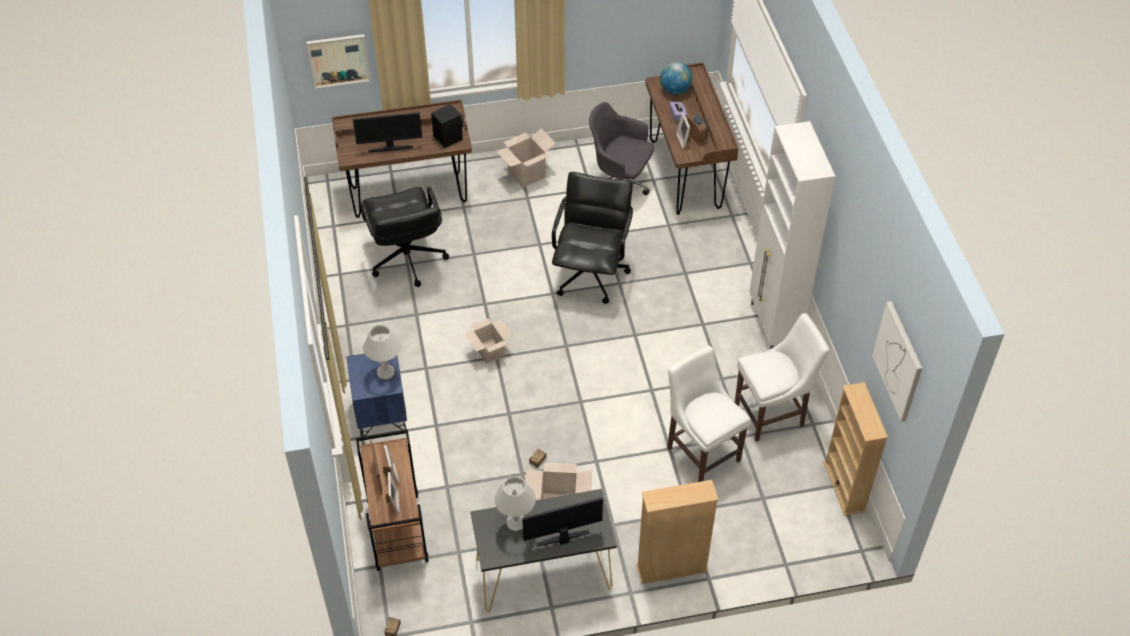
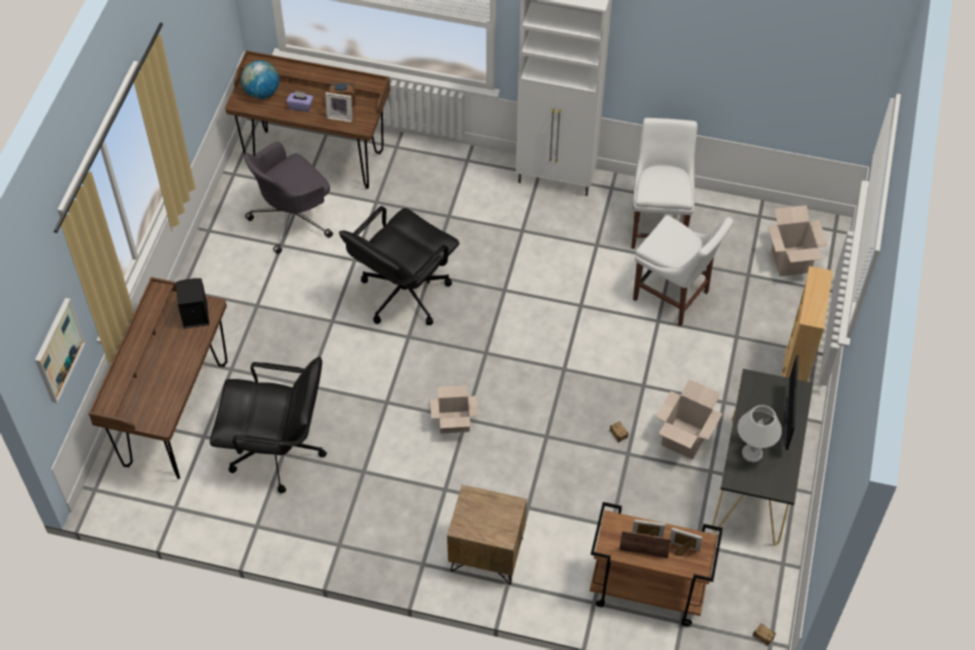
camera: 65 degrees left, 5 degrees up
(380, 415) = (486, 555): blue nightstand -> brown nightstand
(385, 372) = (490, 504): white table lamp -> none
(390, 148) = (173, 376): monitor -> none
(526, 174) = (221, 292): cardboard box -> cardboard box (790, 261)
(590, 275) = (403, 294): black office chair -> black office chair turned 90 degrees counterclockwise
(701, 451) = (674, 297): white chair -> white chair turned 135 degrees counterclockwise
(844, 486) = (763, 211): beige bookcase -> none
(898, 361) = (808, 56): picture -> none

